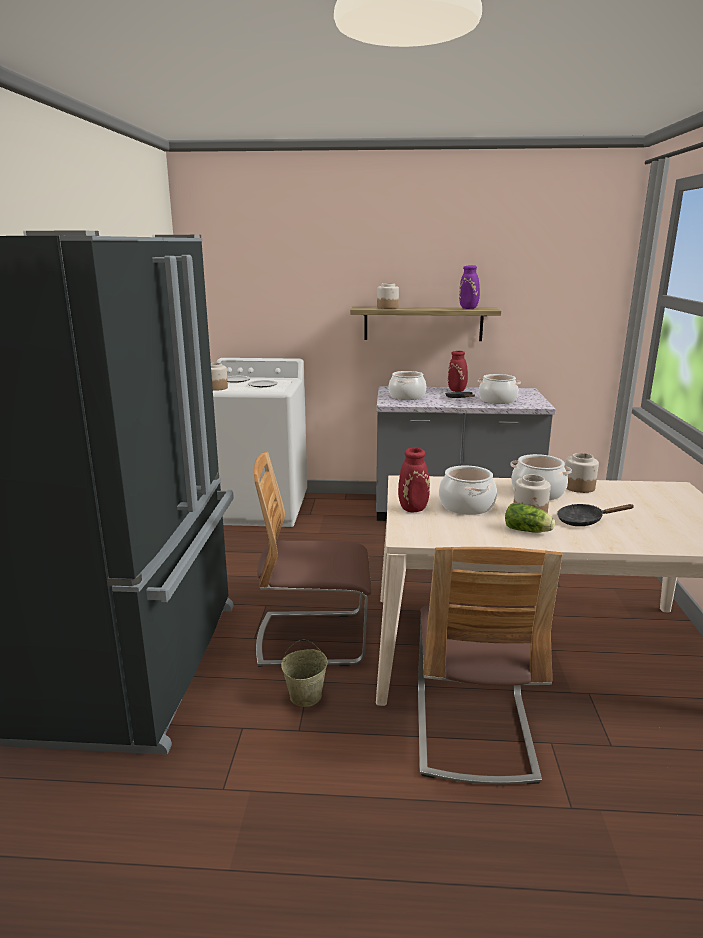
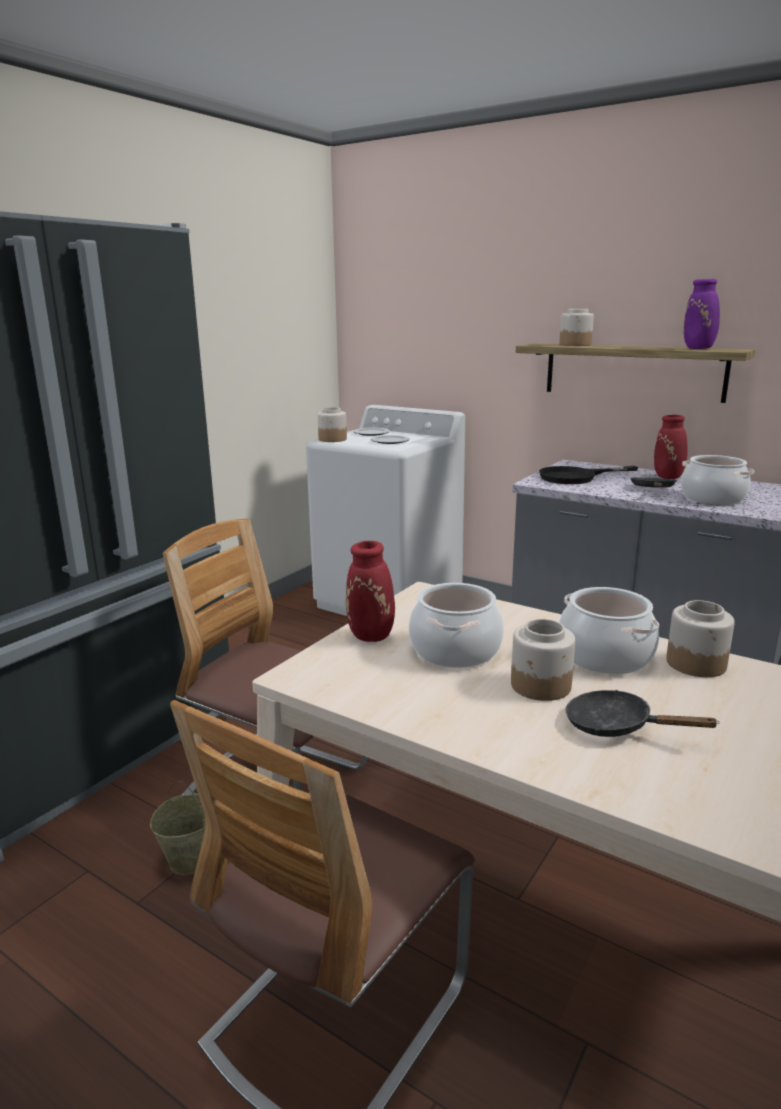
camera: 30 degrees right, 0 degrees up
(407, 397) = (576, 477): cooking pot -> black frying pan
(528, 531) = (490, 717): lettuce -> none

